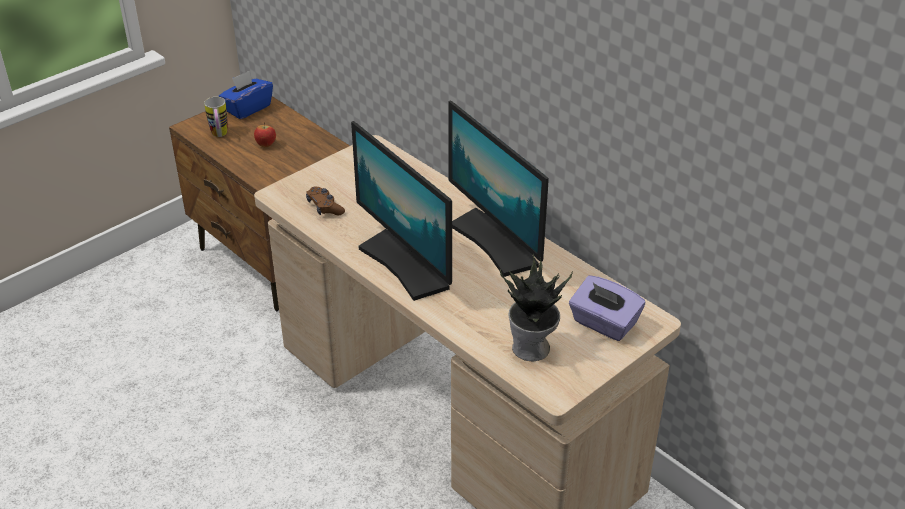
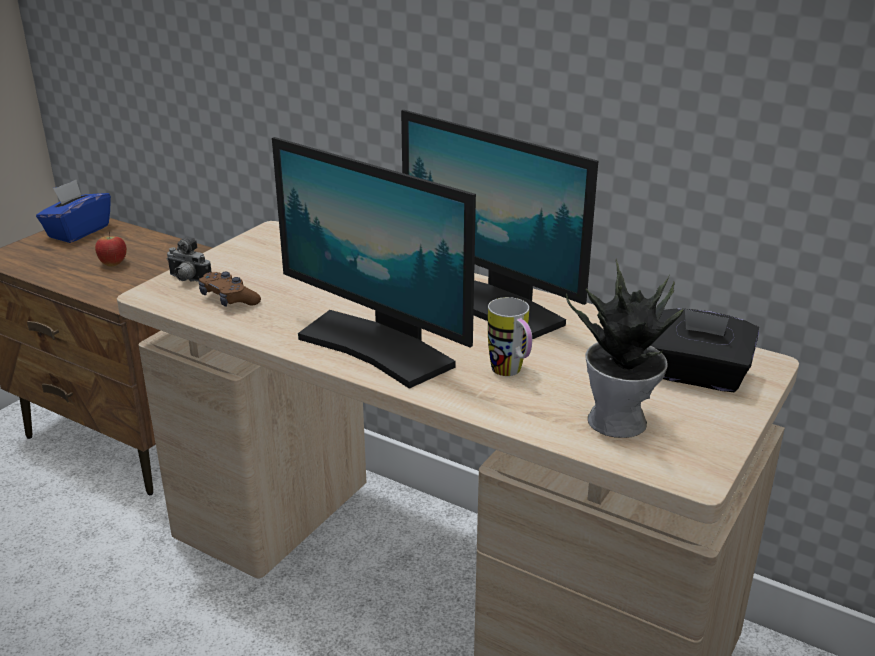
camera: 15 degrees left, 10 degrees down
(219, 135) = (44, 262): mug -> mug (511, 373)
(303, 185) = (188, 280): none -> camera
(604, 324) = (698, 376): purple tissue box -> black tissue box

